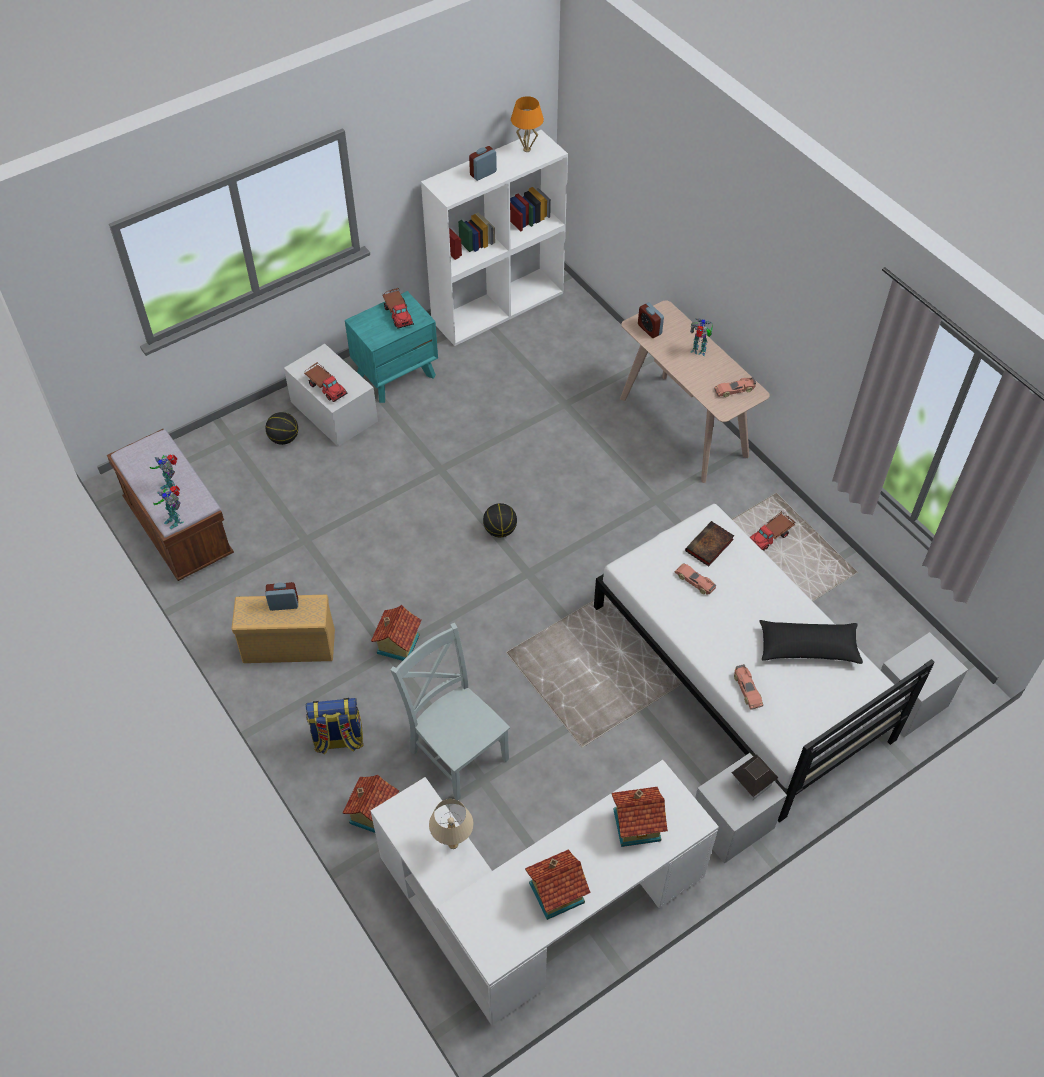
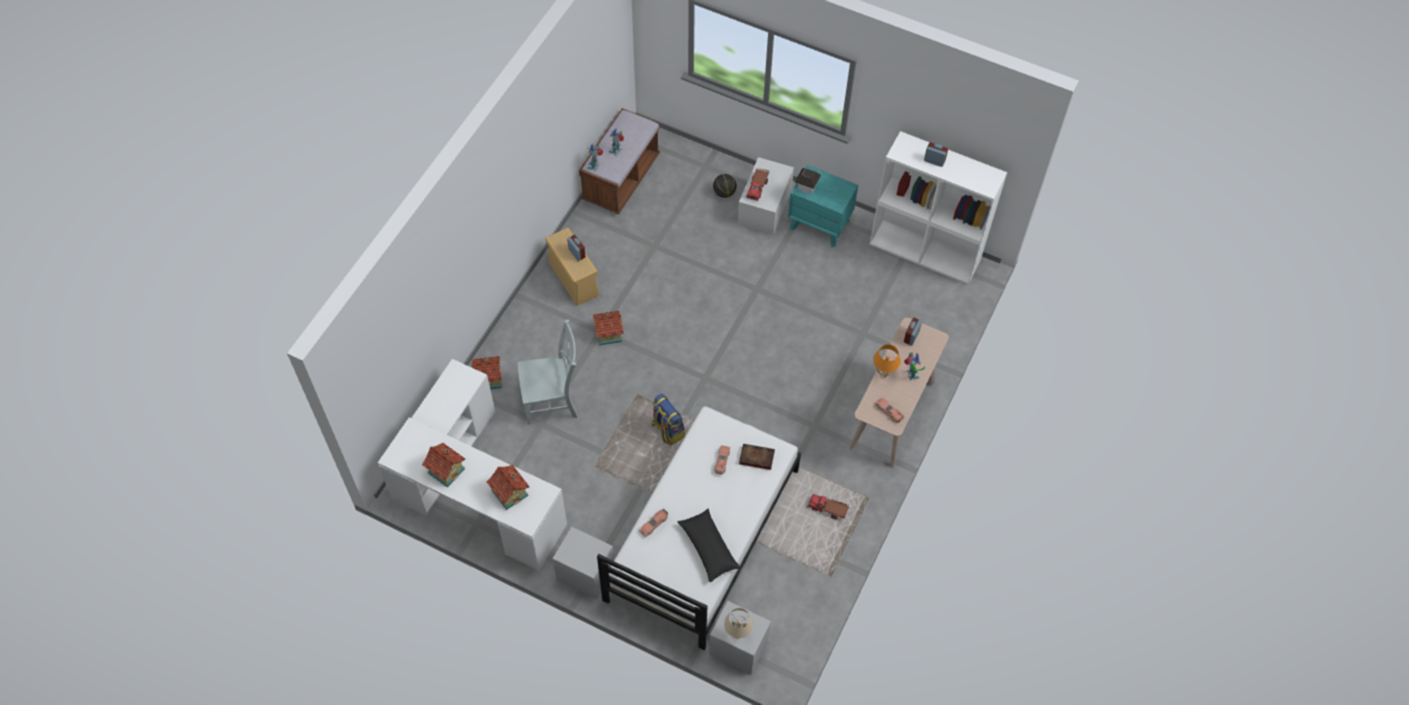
camera: 60 degrees right, 5 degrees up
(338, 740) = (526, 337): backpack -> backpack (667, 430)
(398, 313) = (834, 190): toy truck -> none
(453, 844) = (452, 408): beige table lamp -> beige table lamp (737, 635)
(456, 751) = (552, 401): grey chair -> grey chair turned 60 degrees clockwise
(500, 530) = (729, 346): basketball -> none
(526, 149) = (978, 173): orange table lamp -> orange table lamp (883, 375)
(752, 783) = (590, 555): toy house -> toy house (807, 185)

